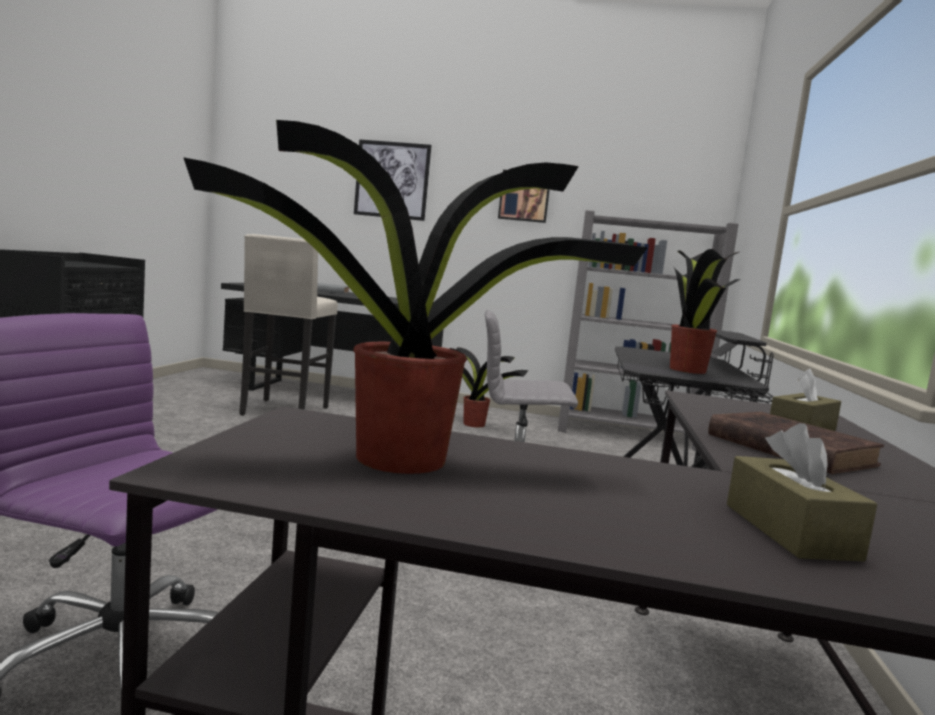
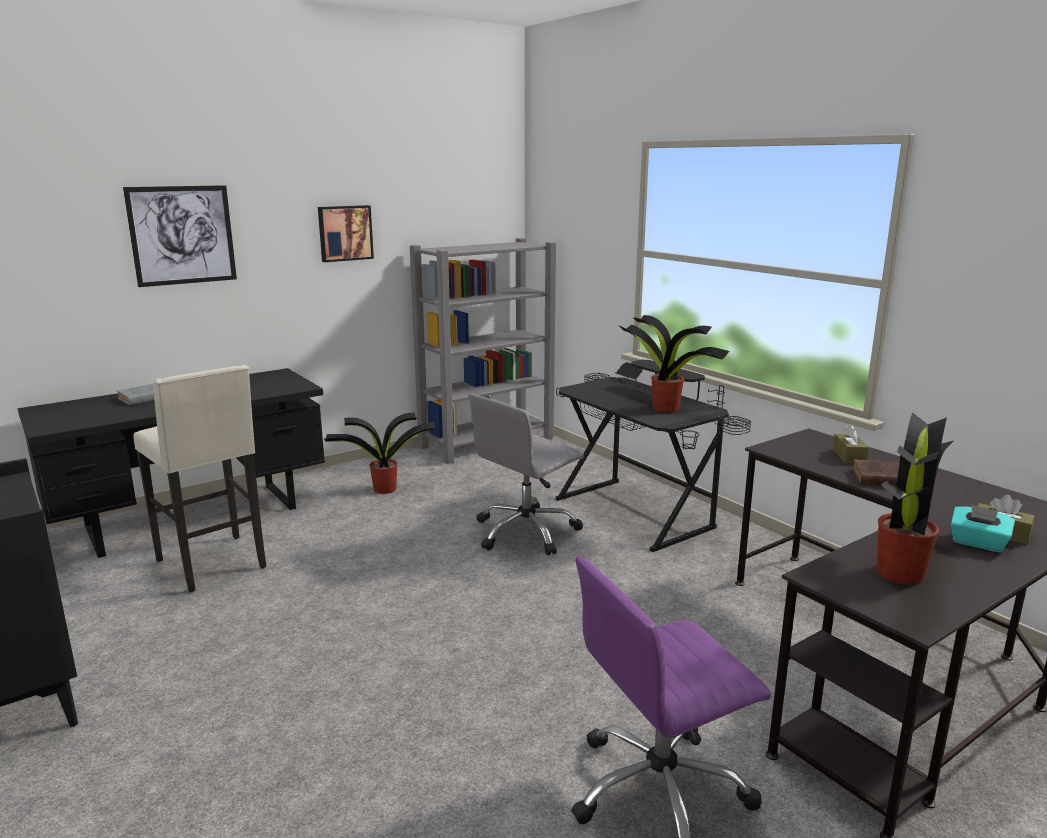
camera: 45 degrees left, 10 degrees up
(677, 511) = (978, 543): none -> turquoise tissue box

